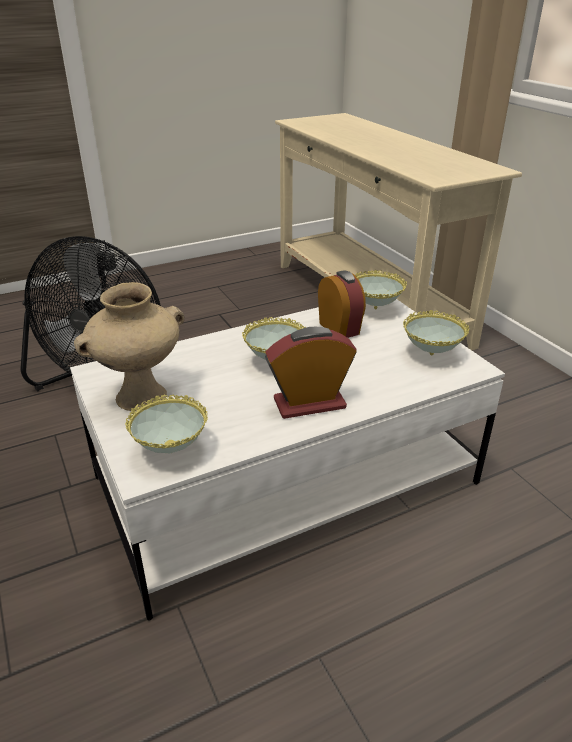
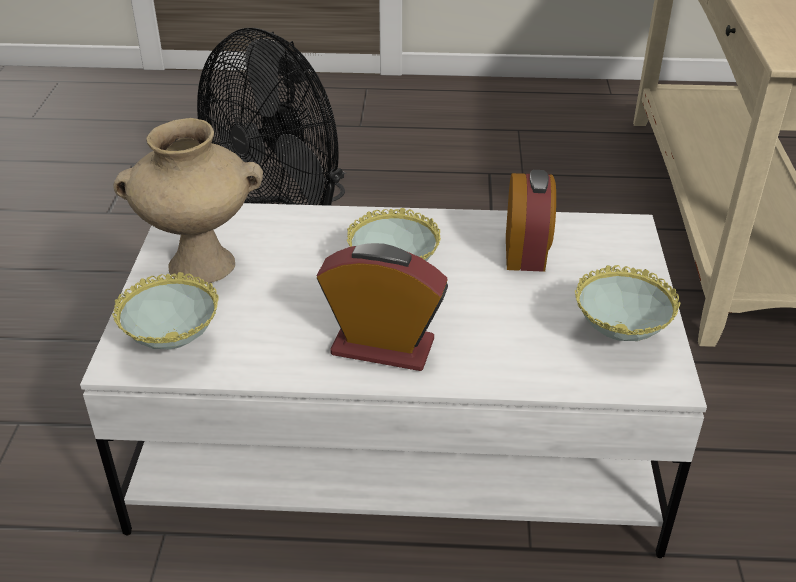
camera: 30 degrees right, 5 degrees up
(375, 309) = (607, 239): bowl -> none

